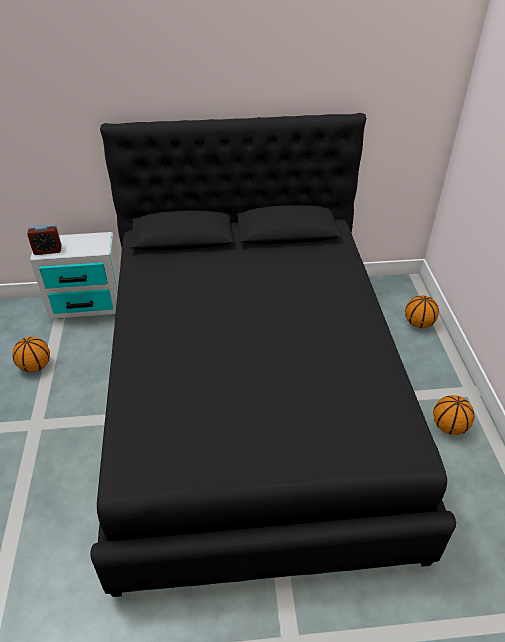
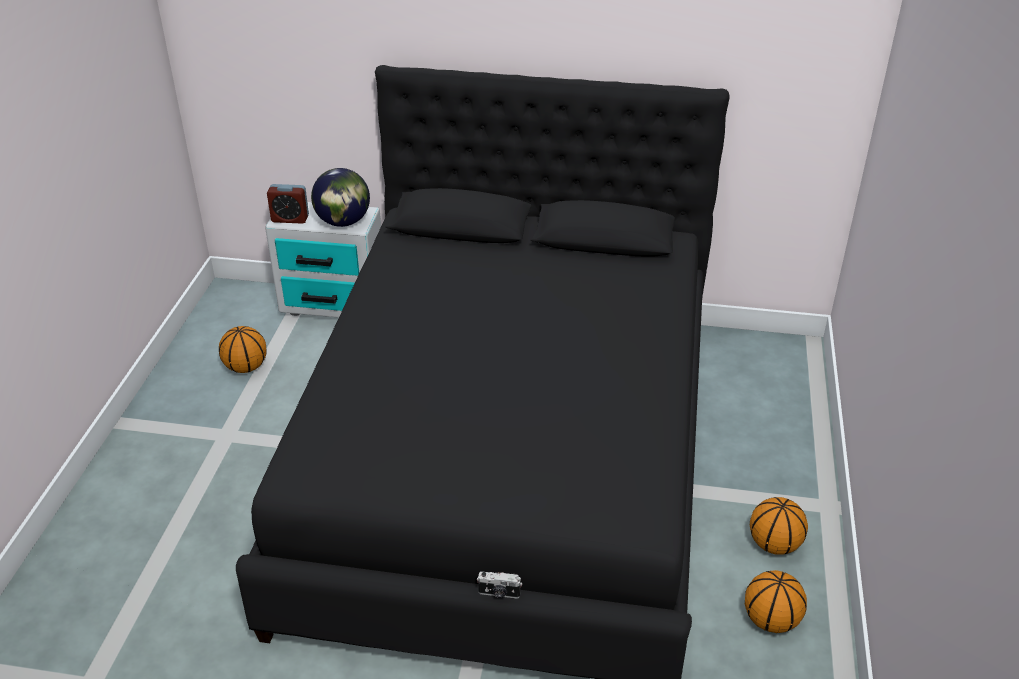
camera: 15 degrees right, 5 degrees down
(89, 247) = (343, 222): none -> globe
(309, 530) = (499, 593): none -> camera
(419, 323) = (790, 404): basketball -> basketball (771, 620)

